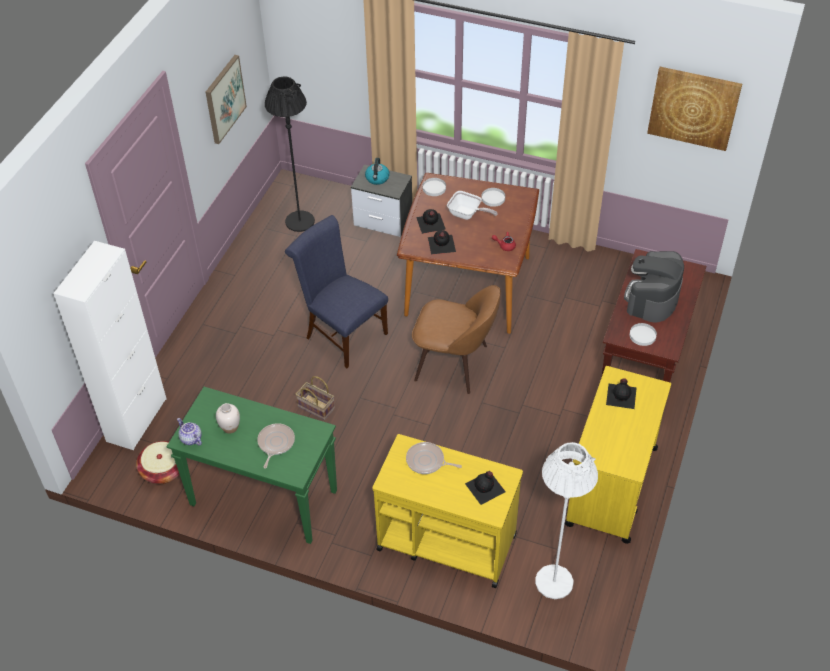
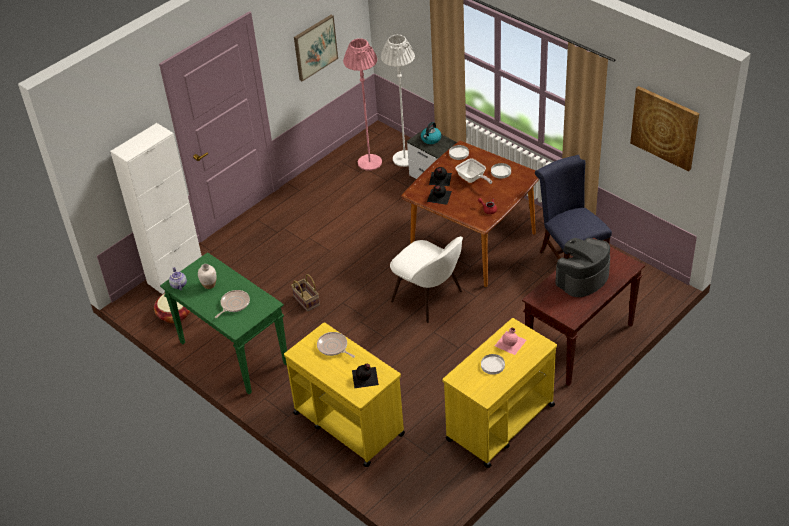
camera: 25 degrees right, 5 degrees down
(300, 221) = (369, 162): black floor lamp -> pink floor lamp
(342, 333) = (355, 253): blue chair -> blue chair (570, 256)
(454, 364) = (429, 298): brown chair -> white chair
(554, 582) = (413, 477): white floor lamp -> white floor lamp (404, 159)
(621, 395) = (511, 342): black bottle -> pink bottle
(642, 335) = (556, 303): white plate -> white plate (492, 365)

